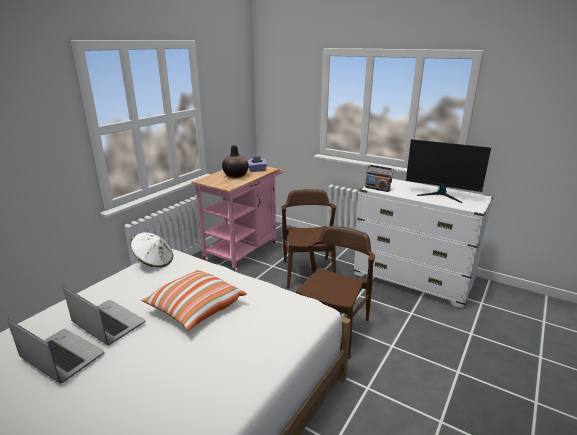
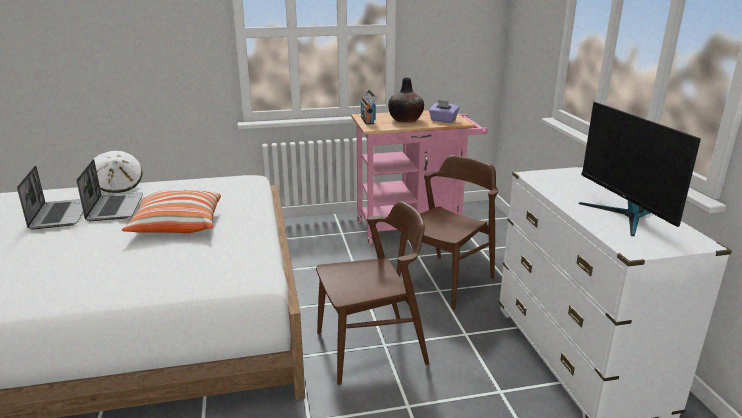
camera: 45 degrees right, 0 degrees up
(154, 261) = (226, 180): white hat -> white hat (118, 186)
(377, 188) = (540, 178): radio -> radio (367, 120)

